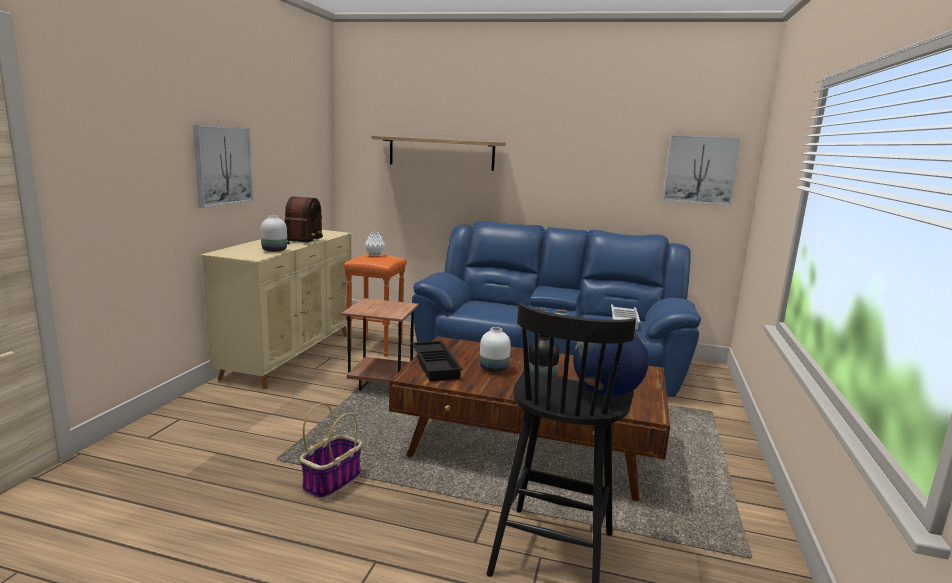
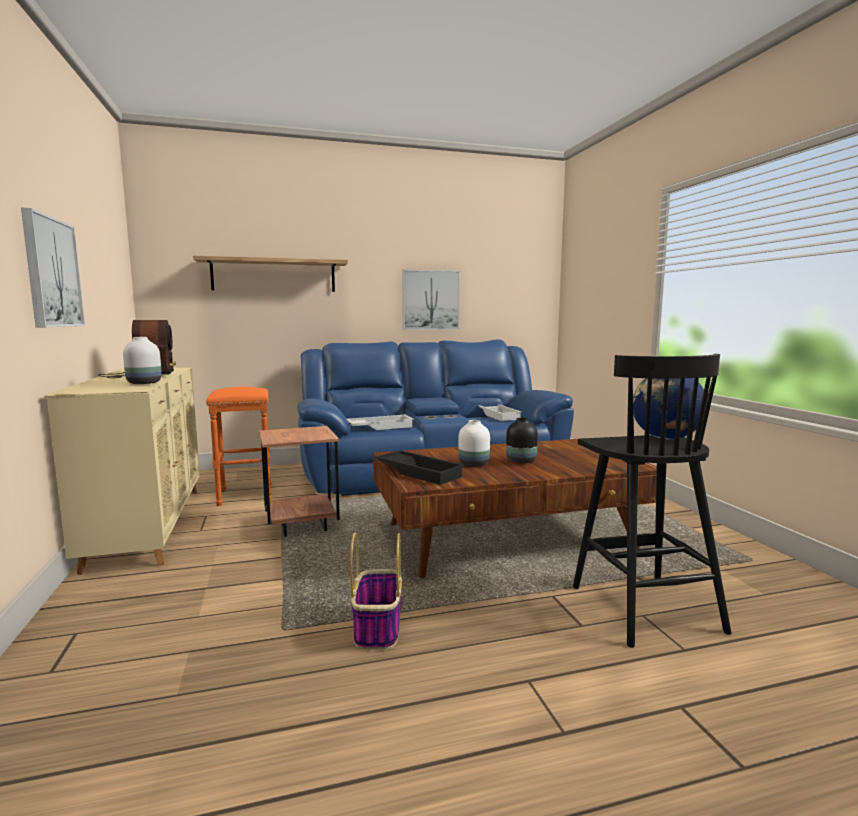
camera: 30 degrees left, 5 degrees down
(374, 255) = (236, 387): white vase -> none
(487, 310) = (380, 427): none -> white tray
(700, 169) = (518, 281): picture -> picture (430, 300)

